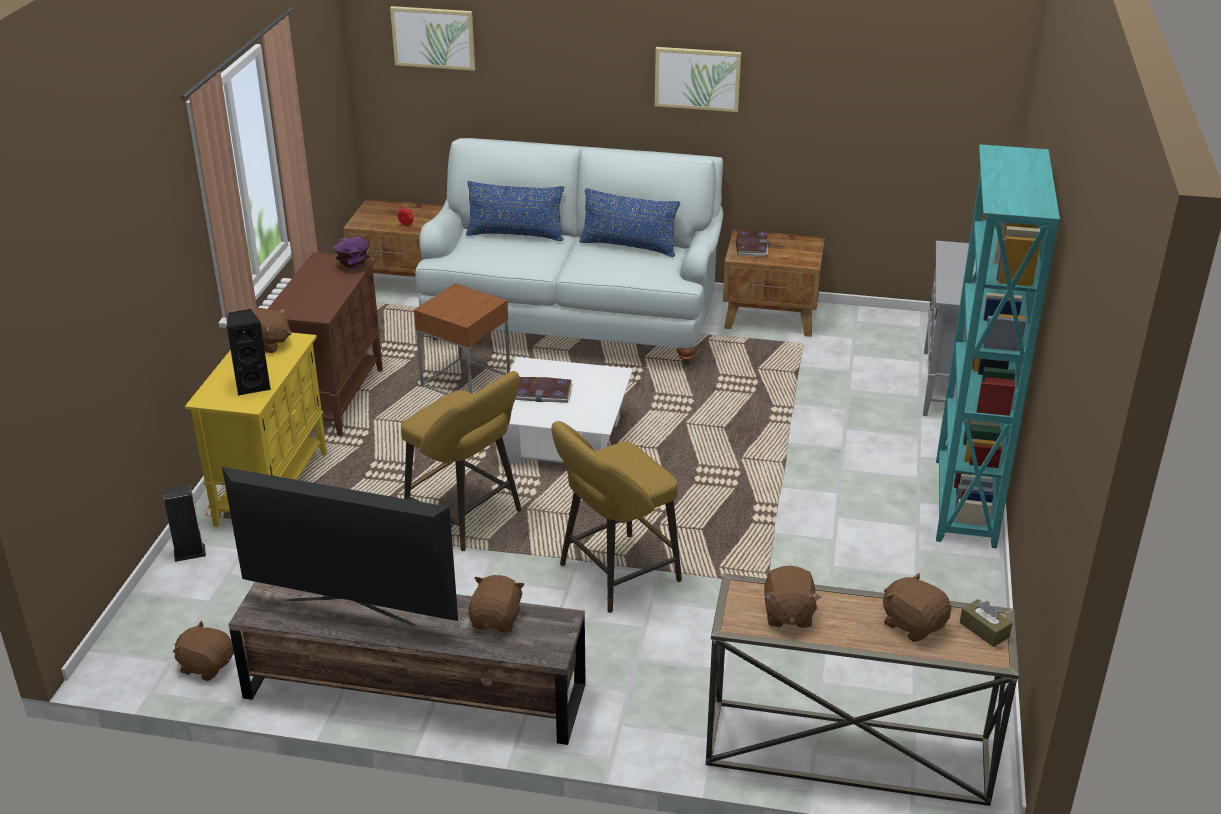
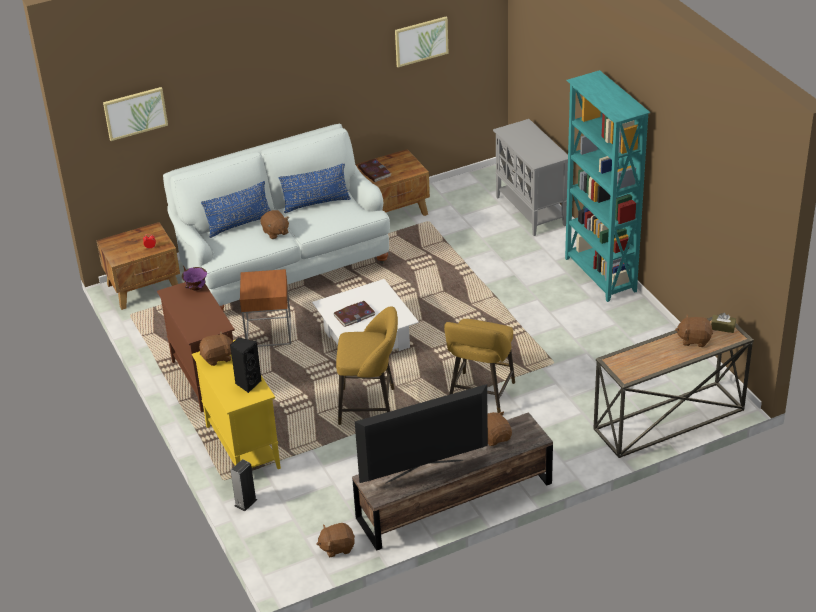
camera: 35 degrees left, 5 degrees up
(697, 78) = (316, 79): picture -> picture (421, 41)
(787, 614) = (642, 362): brown plush toy -> brown plush toy (275, 232)

